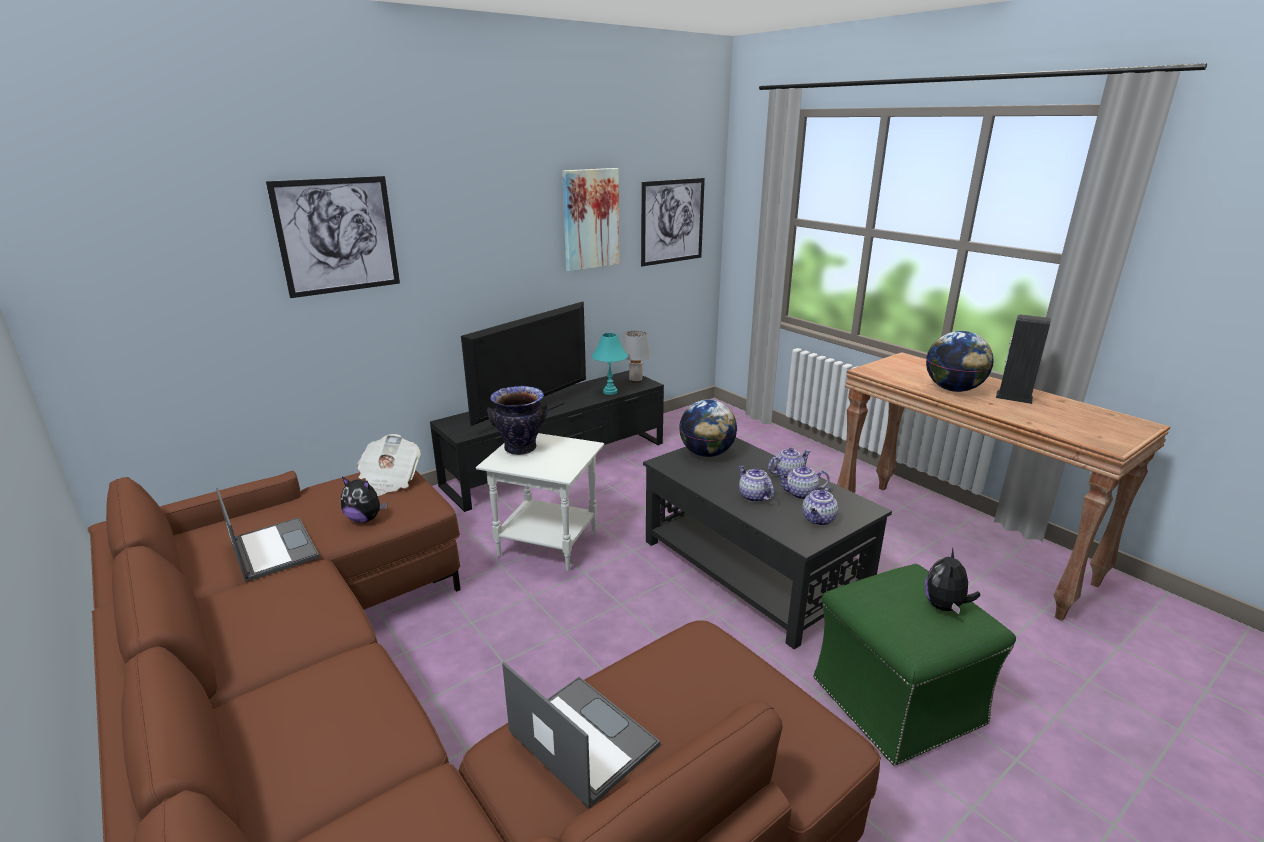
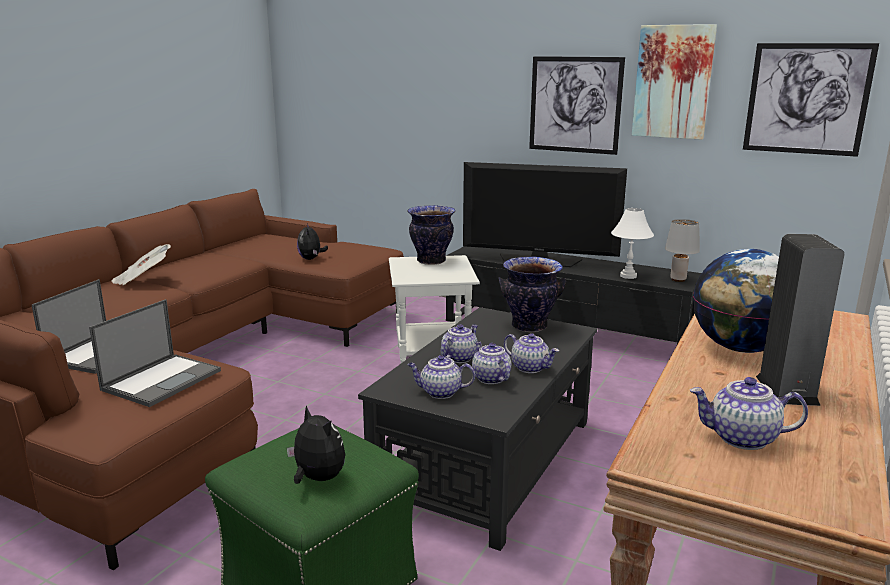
camera: 65 degrees right, 5 degrees down
(273, 549) = (262, 250): laptop -> laptop (162, 379)
(337, 236) = (430, 70): picture -> picture (575, 105)
(389, 480) = (365, 252): newspaper -> newspaper (142, 280)
(610, 392) = (628, 276): turquoise table lamp -> white table lamp
(706, 454) = (529, 327): globe -> vase
(945, 607) = (317, 478): plush toy -> plush toy turned 45 degrees clockwise
(1076, 421) = (742, 438): none -> teapot

